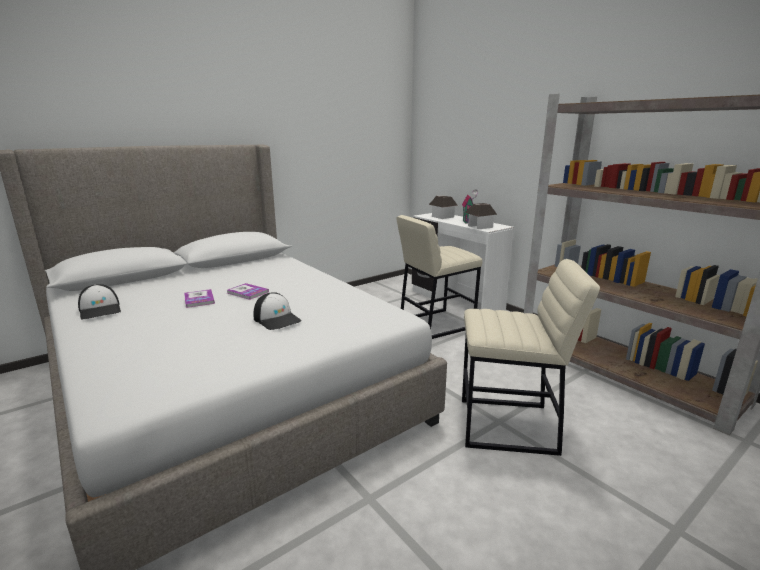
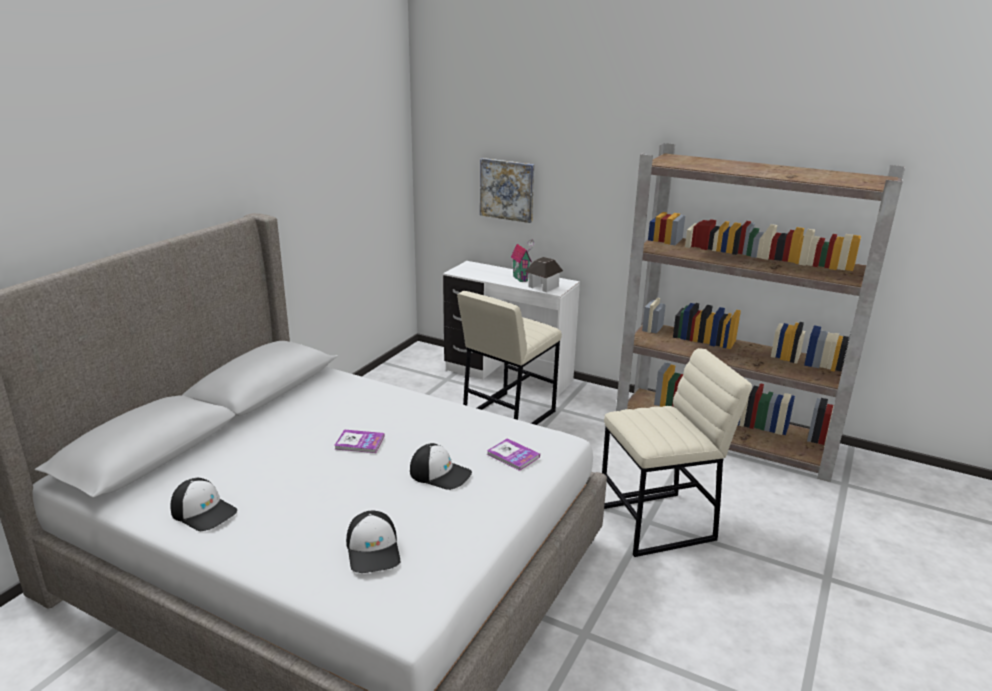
camera: 25 degrees left, 5 degrees up
(158, 353) = (374, 550): none -> cap
(199, 299) = (314, 467): book -> book (513, 456)
(442, 217) = (482, 271): toy house -> none
(467, 154) = (507, 189): none -> picture

